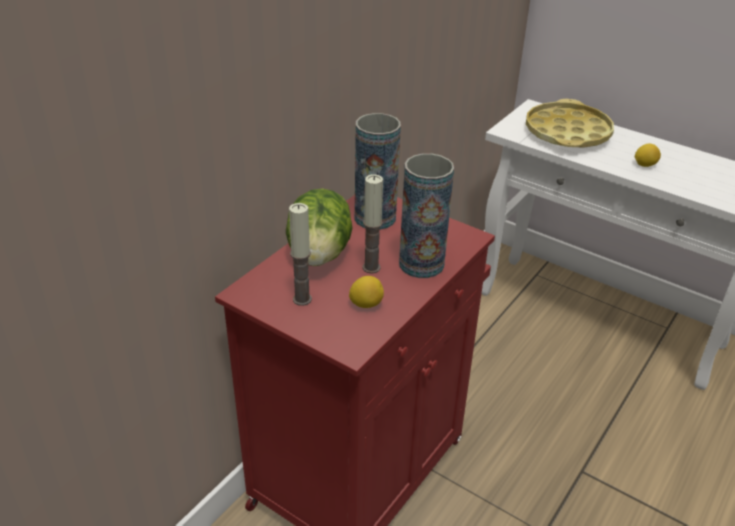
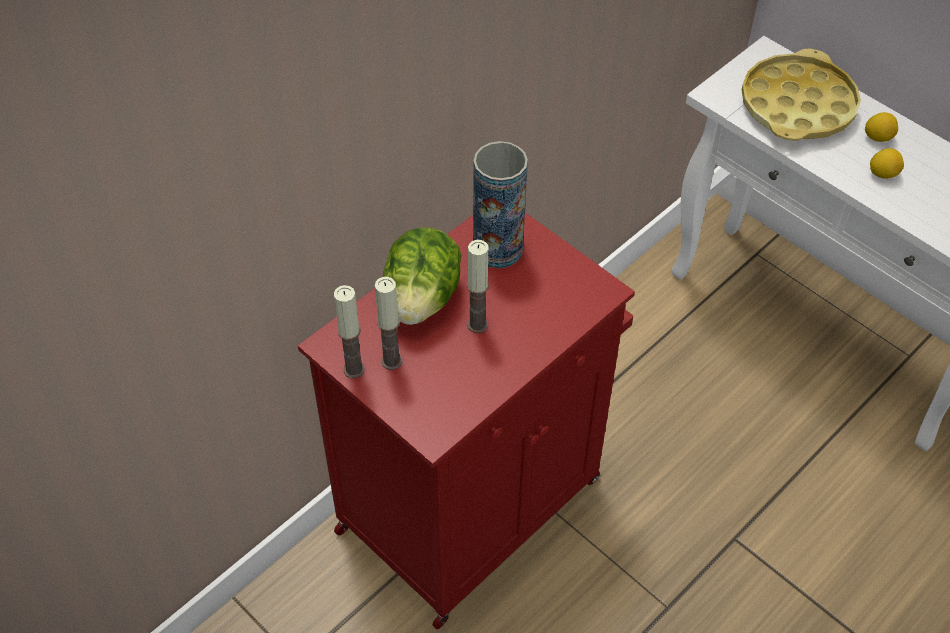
camera: 10 degrees right, 15 degrees up
(269, 308) = (354, 369): none -> candle
(366, 304) = (460, 376): lemon -> lemon (878, 137)
(421, 264) = (536, 326): vase -> none

